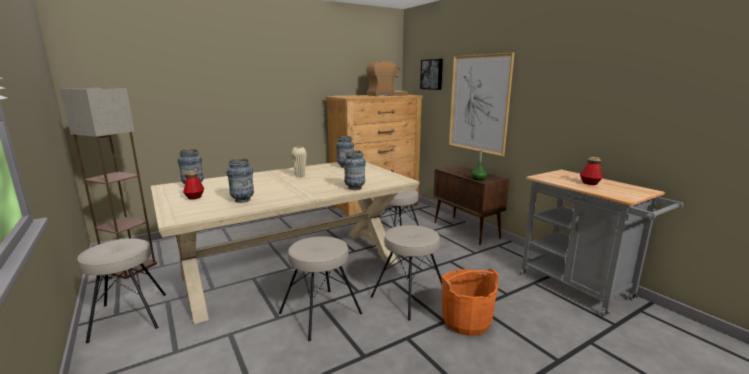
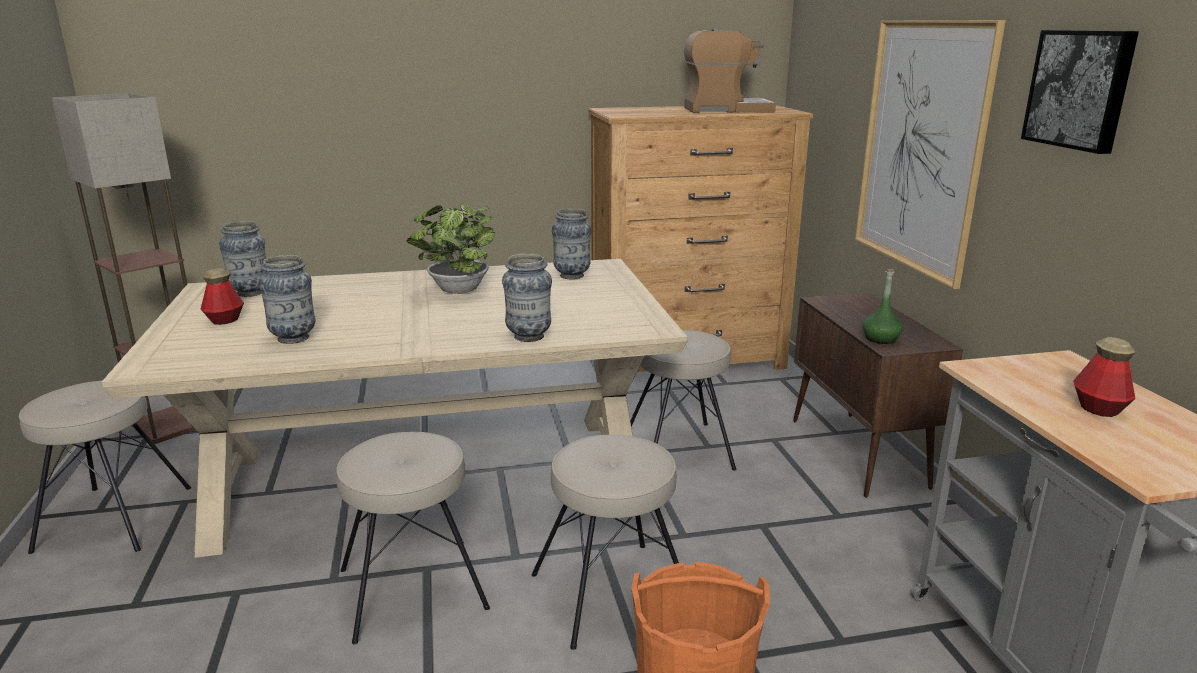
camera: 20 degrees right, 5 degrees up
(300, 176) = (457, 291): beige vase -> potted plant
(432, 74) = (840, 62): picture -> picture (1080, 89)

